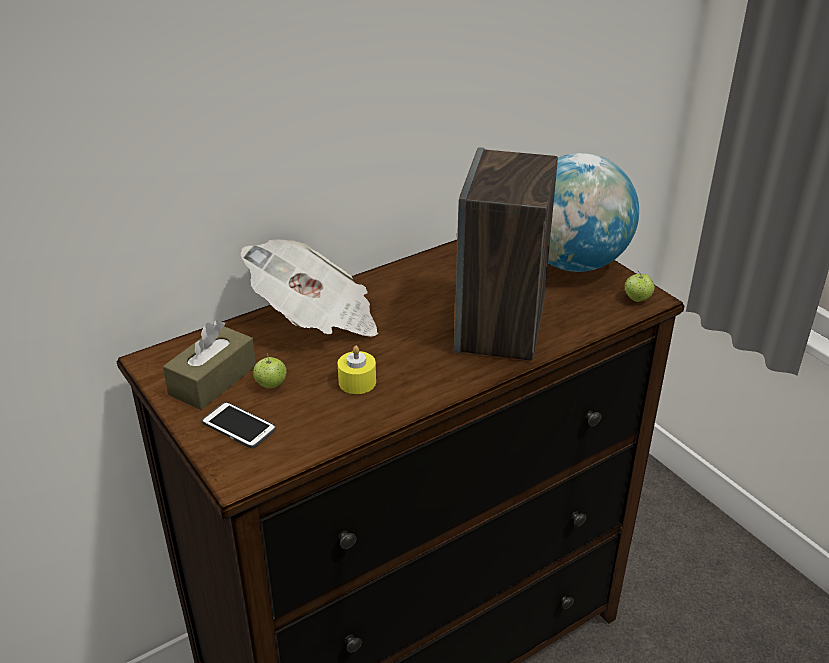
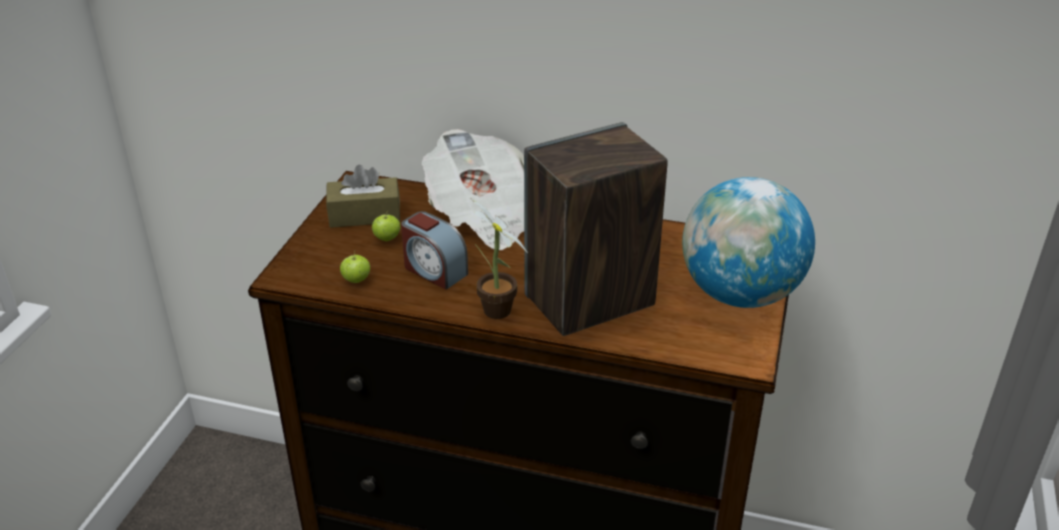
camera: 50 degrees right, 0 degrees up
(239, 426) = (330, 250): phone -> none
(357, 382) = (434, 270): yellow candle -> alarm clock
(462, 378) = (497, 314): none -> potted plant
(637, 299) = (736, 353): apple -> apple (356, 280)

